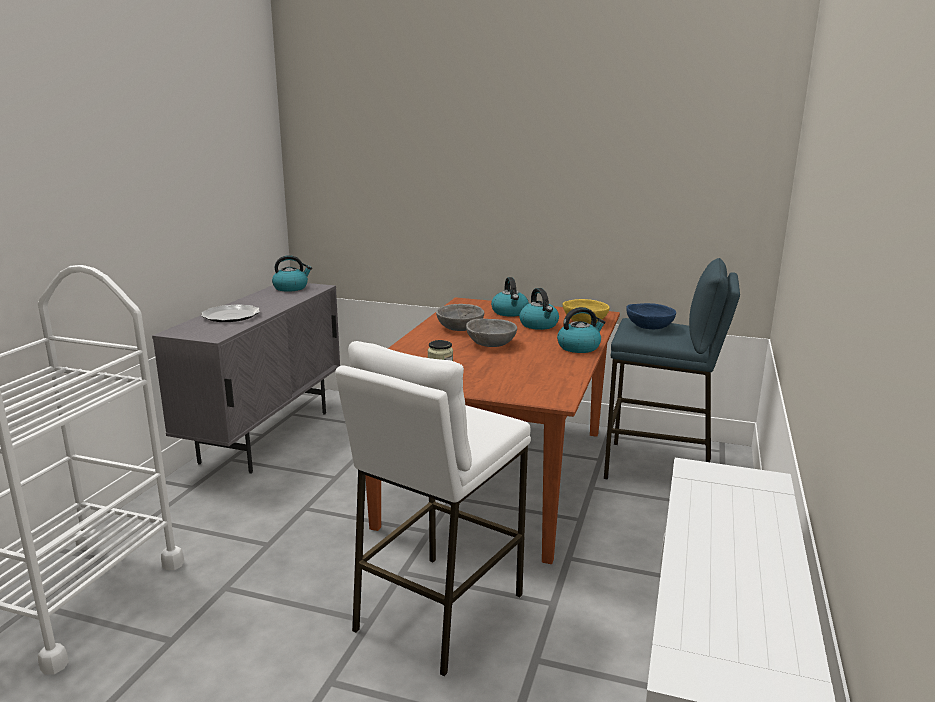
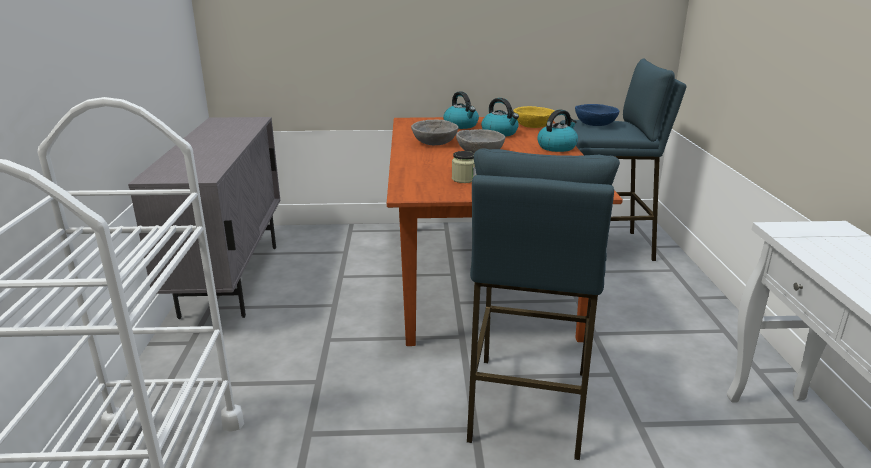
camera: 20 degrees left, 5 degrees up
(231, 315) = (196, 155): plate -> none
(291, 288) = (227, 123): kettle -> none
(437, 612) = (527, 405): white stool -> blue stool

